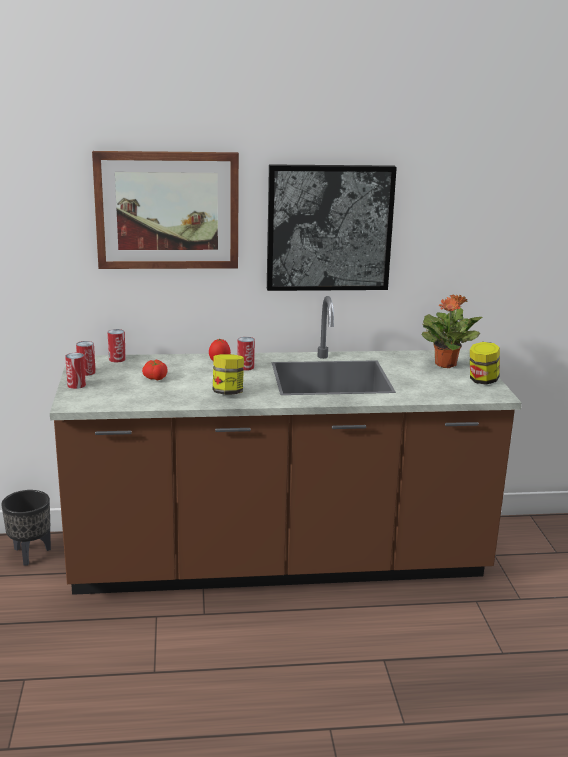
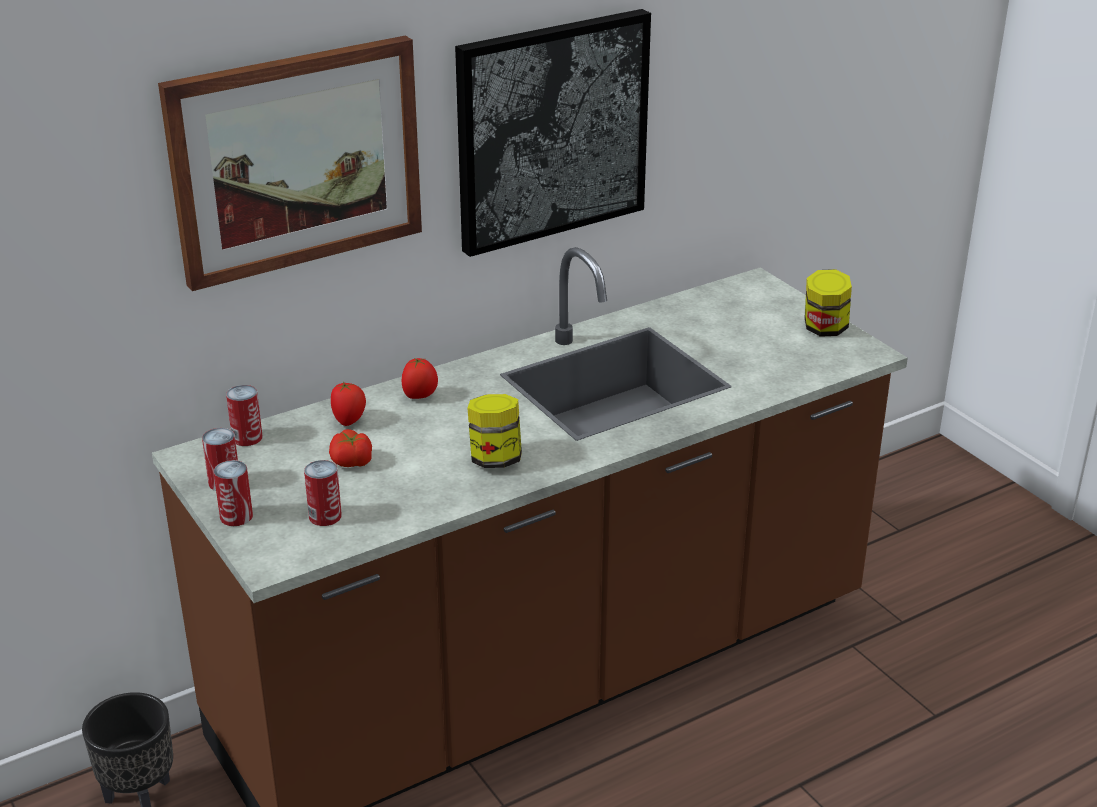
camera: 25 degrees left, 10 degrees up
(173, 363) = (349, 421): none -> tomato
(245, 367) = (471, 396): can -> can (325, 516)
(446, 364) = (750, 309): potted plant -> none

